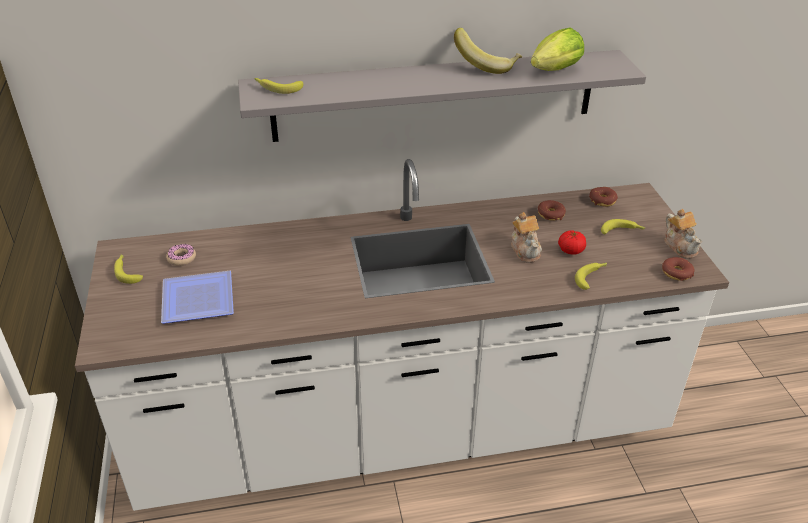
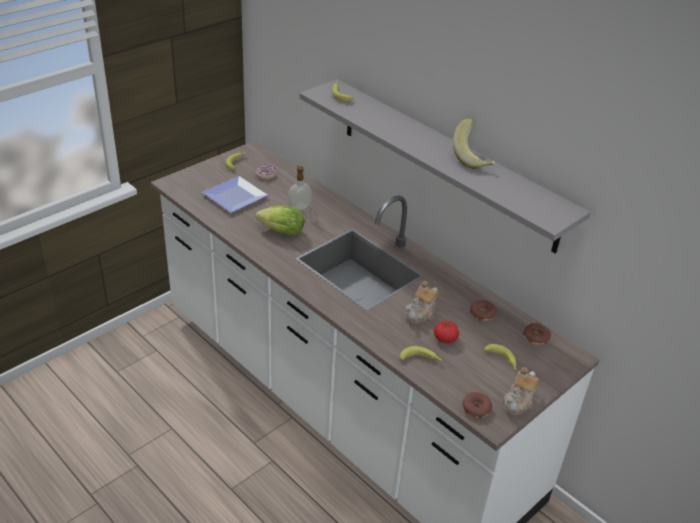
camera: 55 degrees right, 0 degrees up
(273, 258) = (299, 207): none -> soap dispenser
(553, 71) = (502, 188): lettuce -> lettuce (279, 231)

